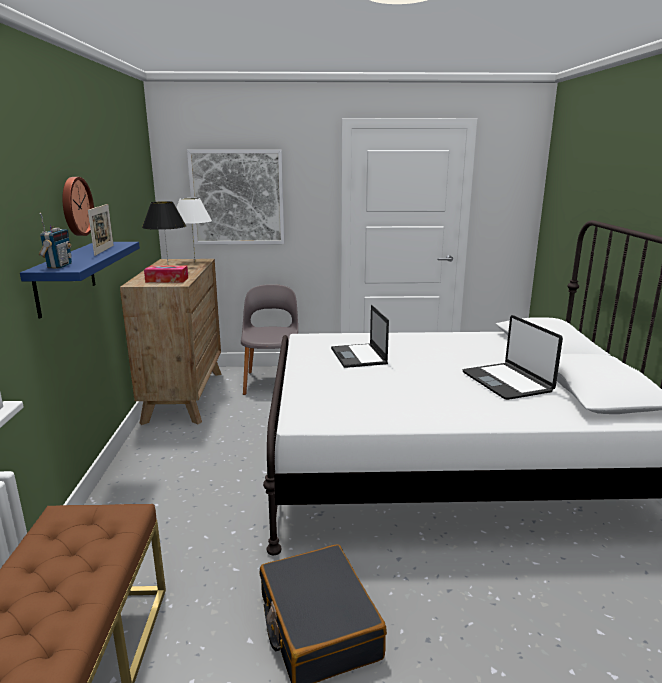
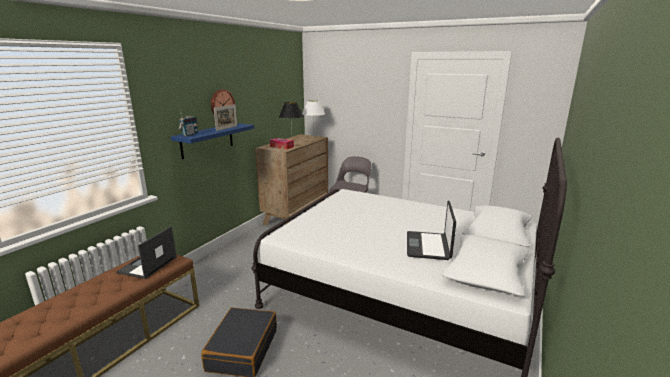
camera: 30 degrees right, 0 degrees up
(237, 197) = (346, 101): picture -> none
(359, 356) = (359, 209): laptop -> laptop (147, 265)

